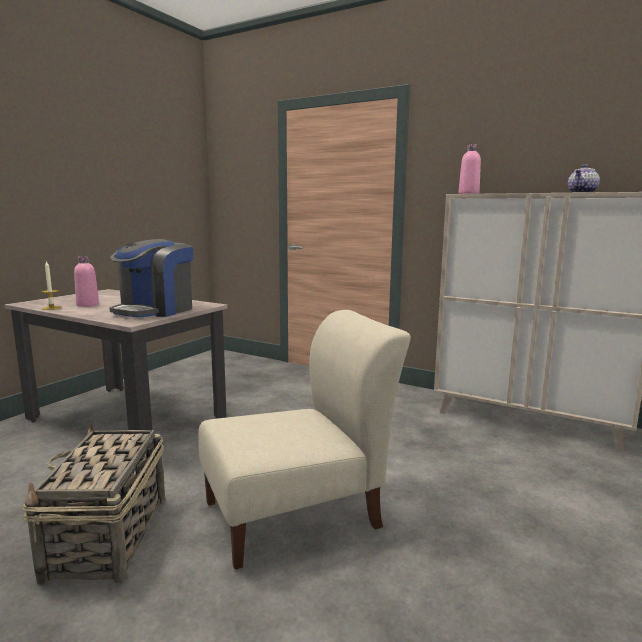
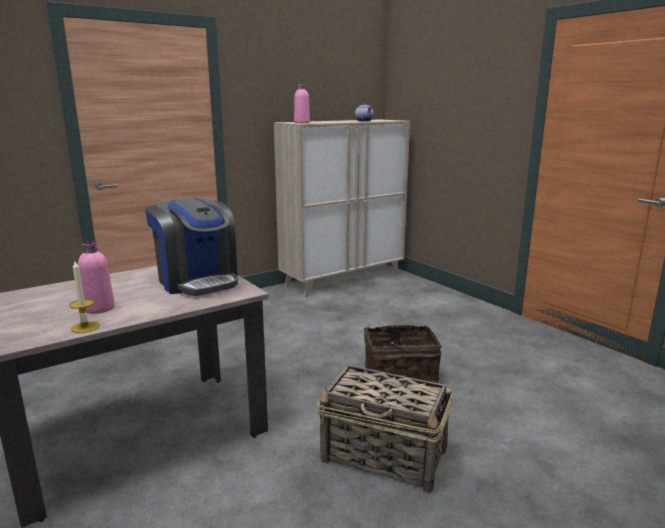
camera: 65 degrees left, 5 degrees up
(299, 513) = (399, 373): beige chair -> basket

